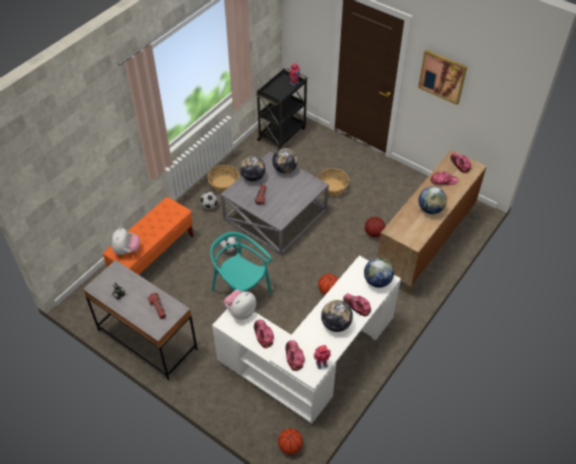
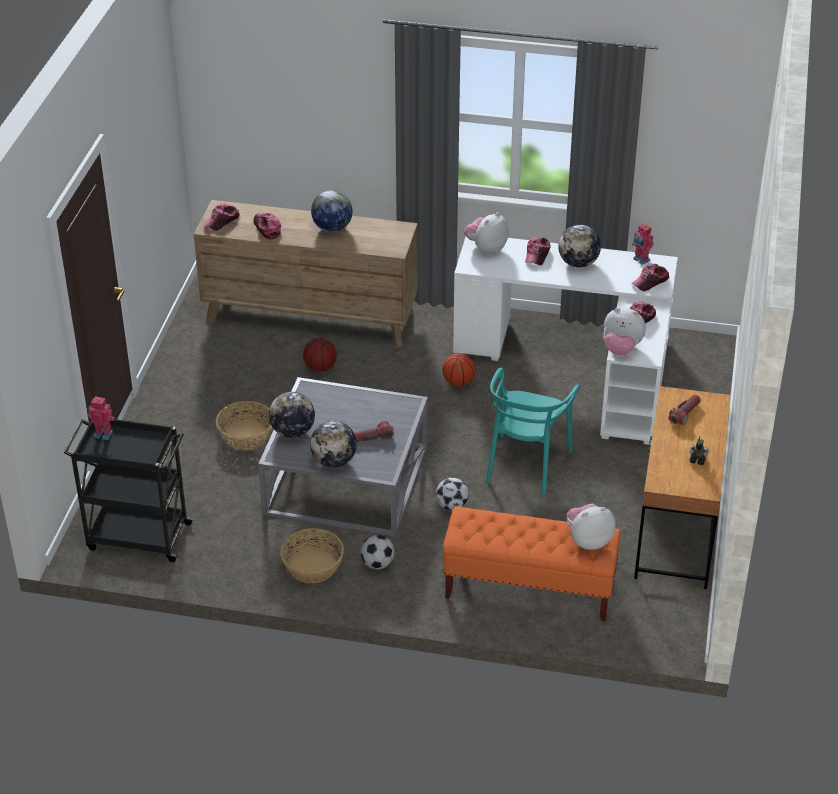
camera: 115 degrees left, 10 degrees down
(147, 339) = (676, 529): grey desk -> brown desk
(290, 446) = (707, 349): basketball -> none
(377, 281) = (486, 248): globe -> plush toy
(442, 76) = (136, 171): picture -> none

